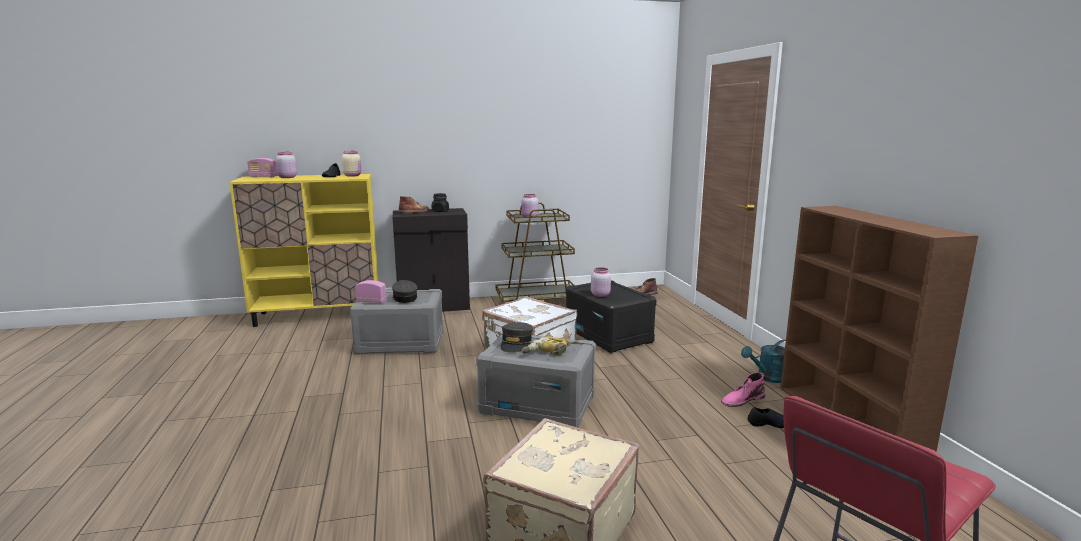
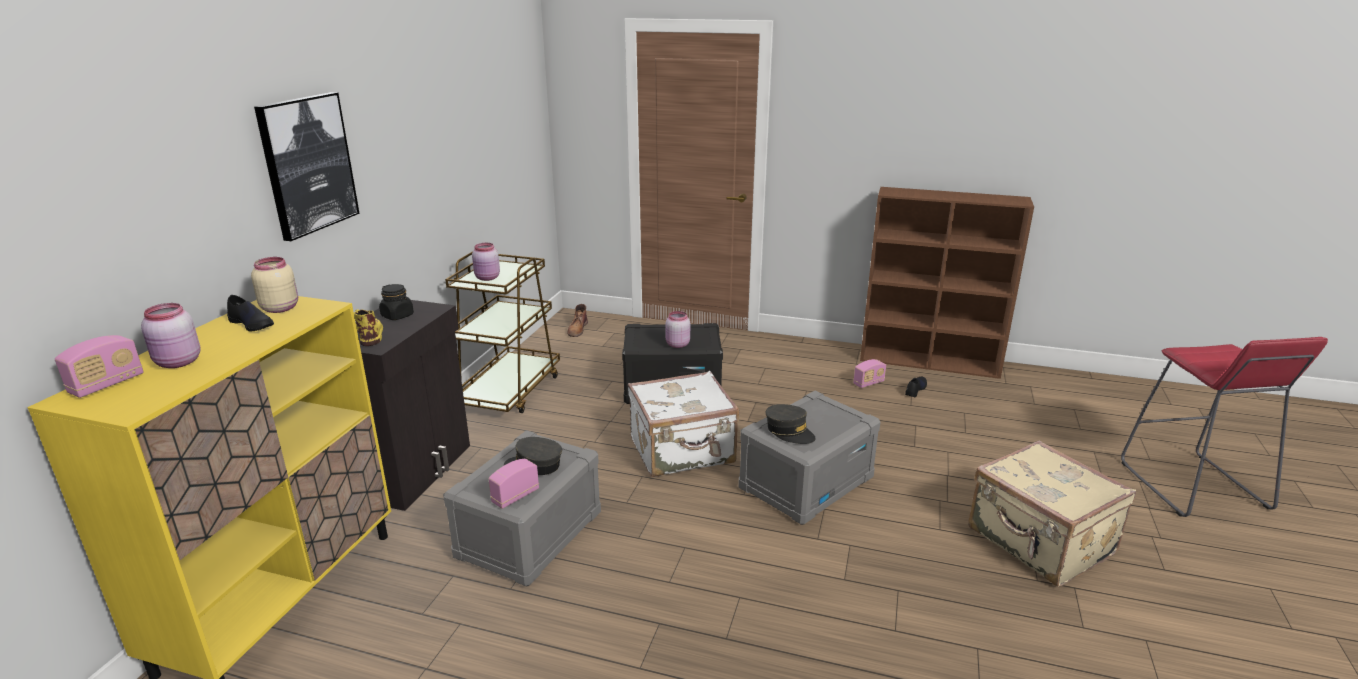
camera: 60 degrees left, 10 degrees up
(411, 118) = (307, 164): none -> picture
(414, 212) = (369, 333): brown boot -> yellow boot
(549, 352) = (827, 421): power drill -> none
(742, 400) = (868, 383): pink boot -> radio
(767, 378) = (837, 357): turquoise watering can -> none

